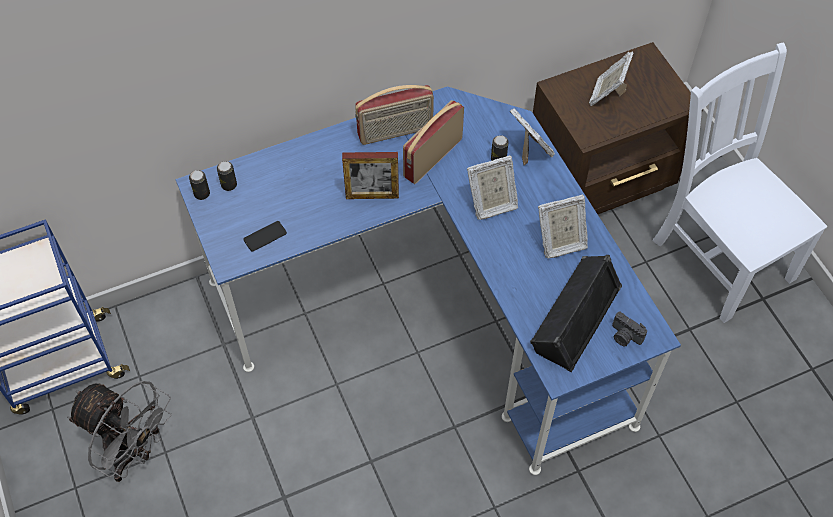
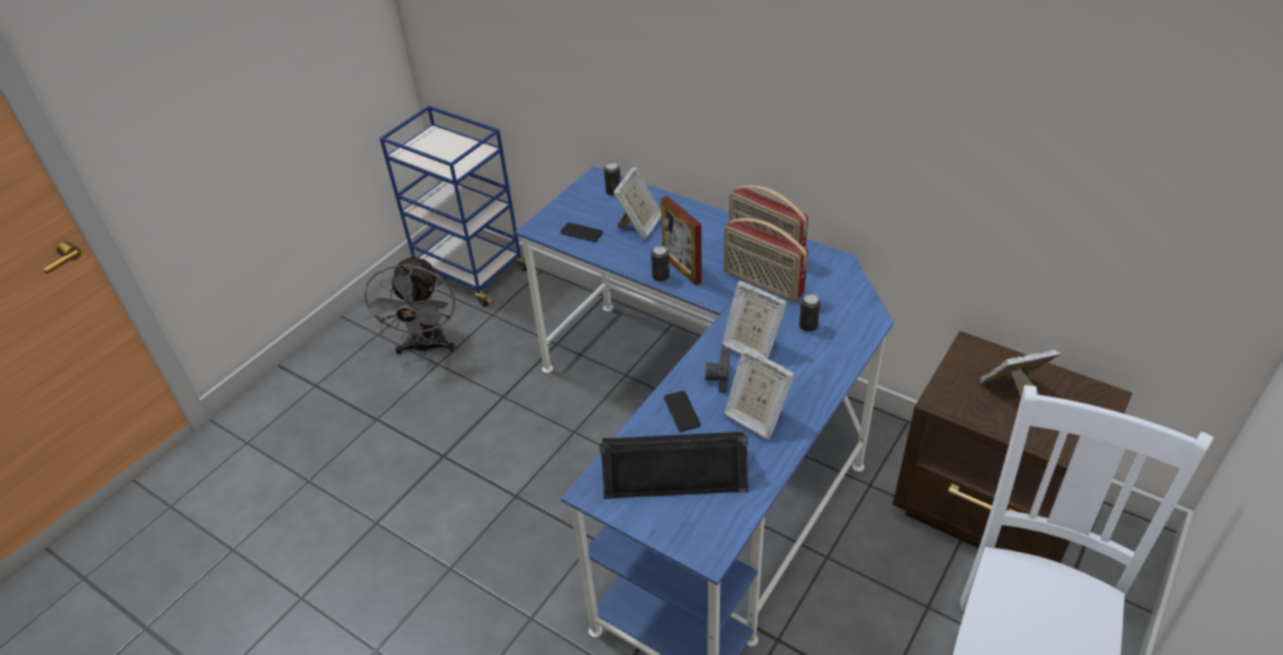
camera: 60 degrees right, 15 degrees down
(202, 194) = (591, 183): can -> can (660, 277)
(432, 157) = (762, 284): radio -> radio turned 150 degrees counterclockwise
(524, 281) = (682, 411): none -> phone
(530, 150) = (844, 343): picture frame -> picture frame (640, 226)
(624, 336) = (684, 524): camera -> camera (718, 378)

